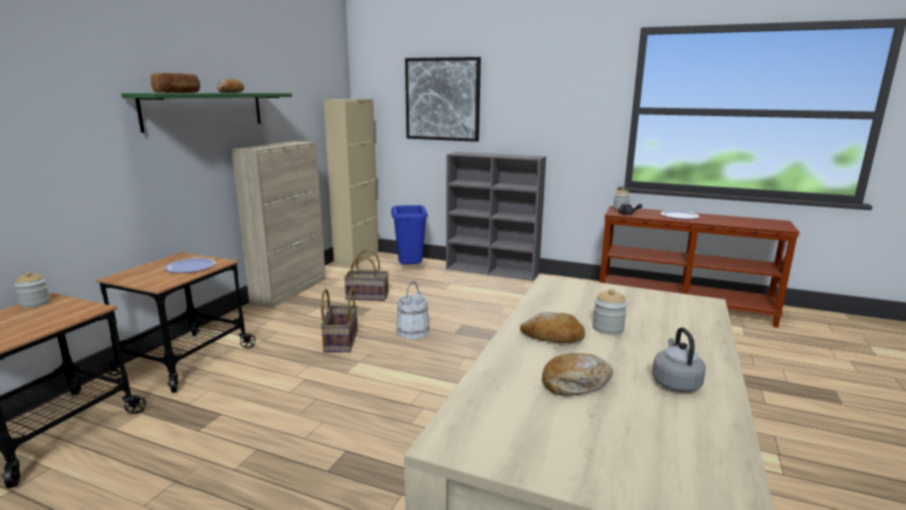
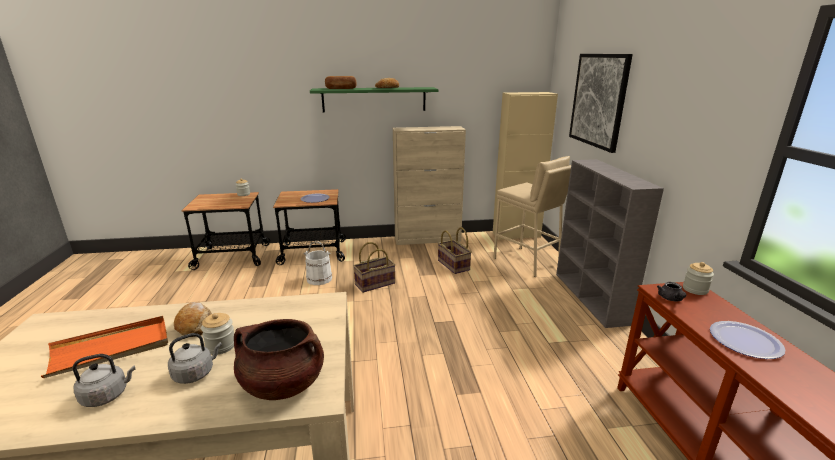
camera: 60 degrees right, 5 degrees up
(410, 270) = (526, 261): blue trash can -> beige stool
(412, 331) = (416, 303): white bucket -> white bucket (319, 279)
(576, 383) = (111, 349): bread -> orange tray
(652, 341) = (196, 373): none -> grey kettle
(683, 311) = (282, 384): none -> brown cooking pot

